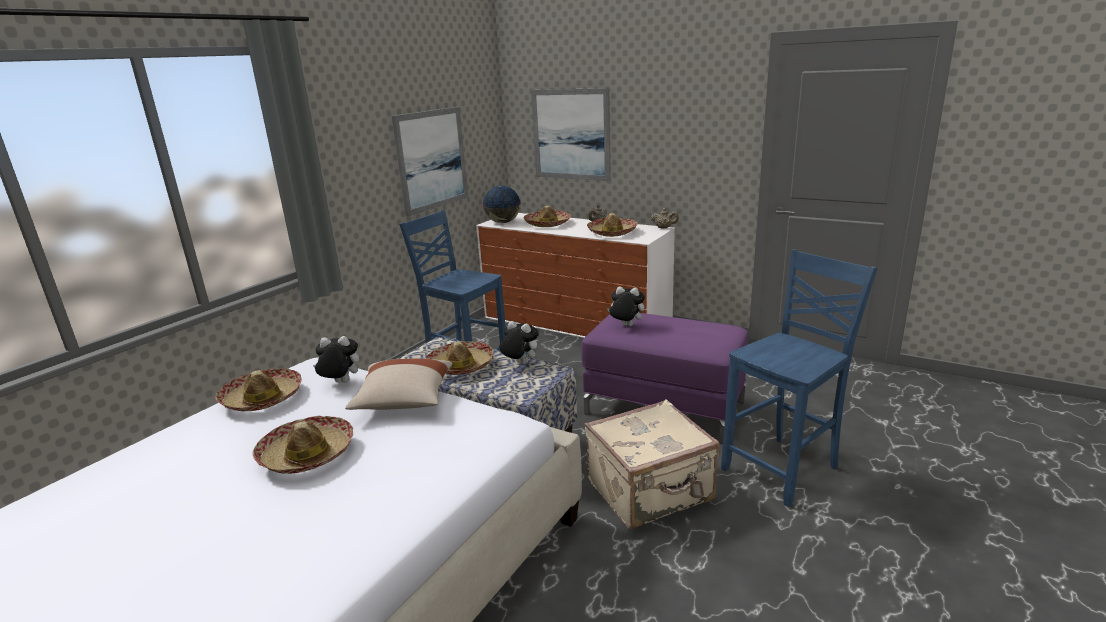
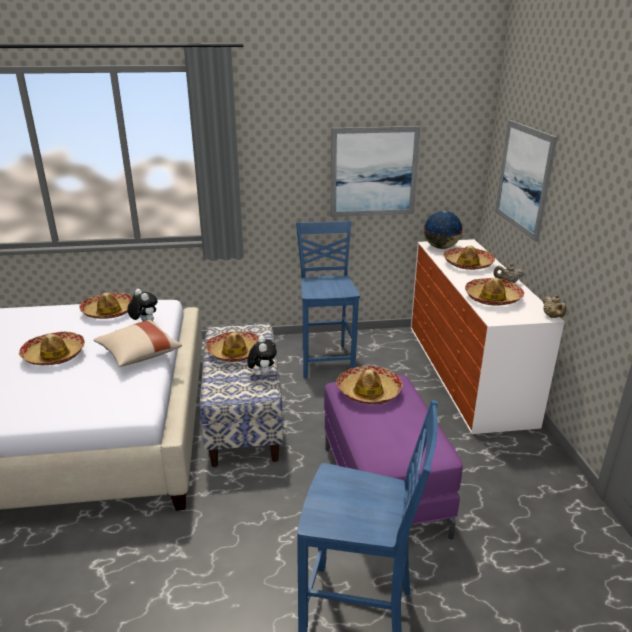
camera: 50 degrees right, 5 degrees up
(626, 326) = (369, 392): plush toy -> hat
(651, 492) = (250, 535): beige suitcase -> none

